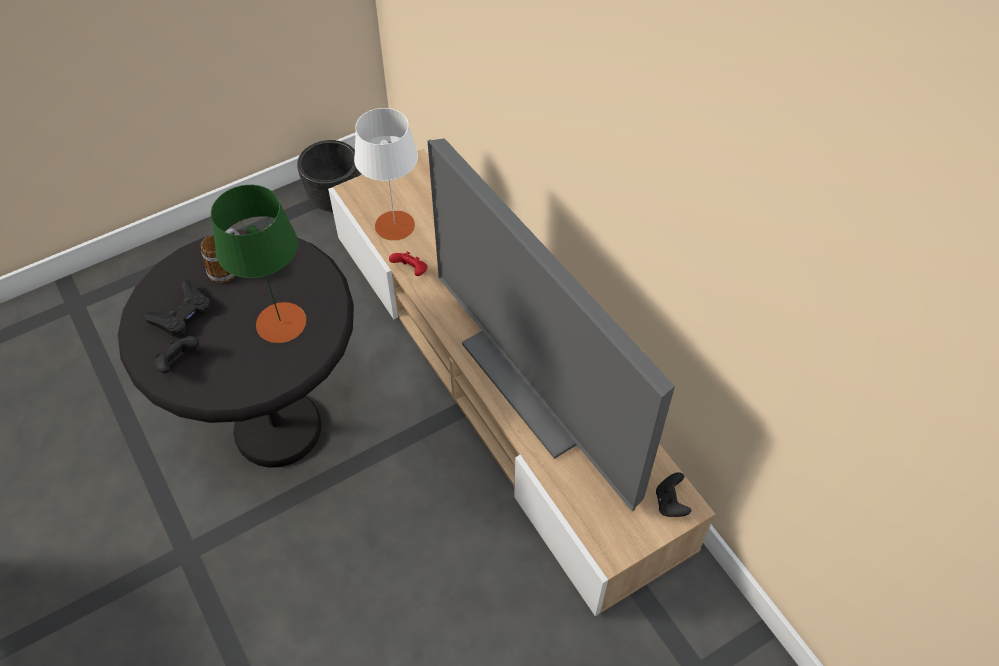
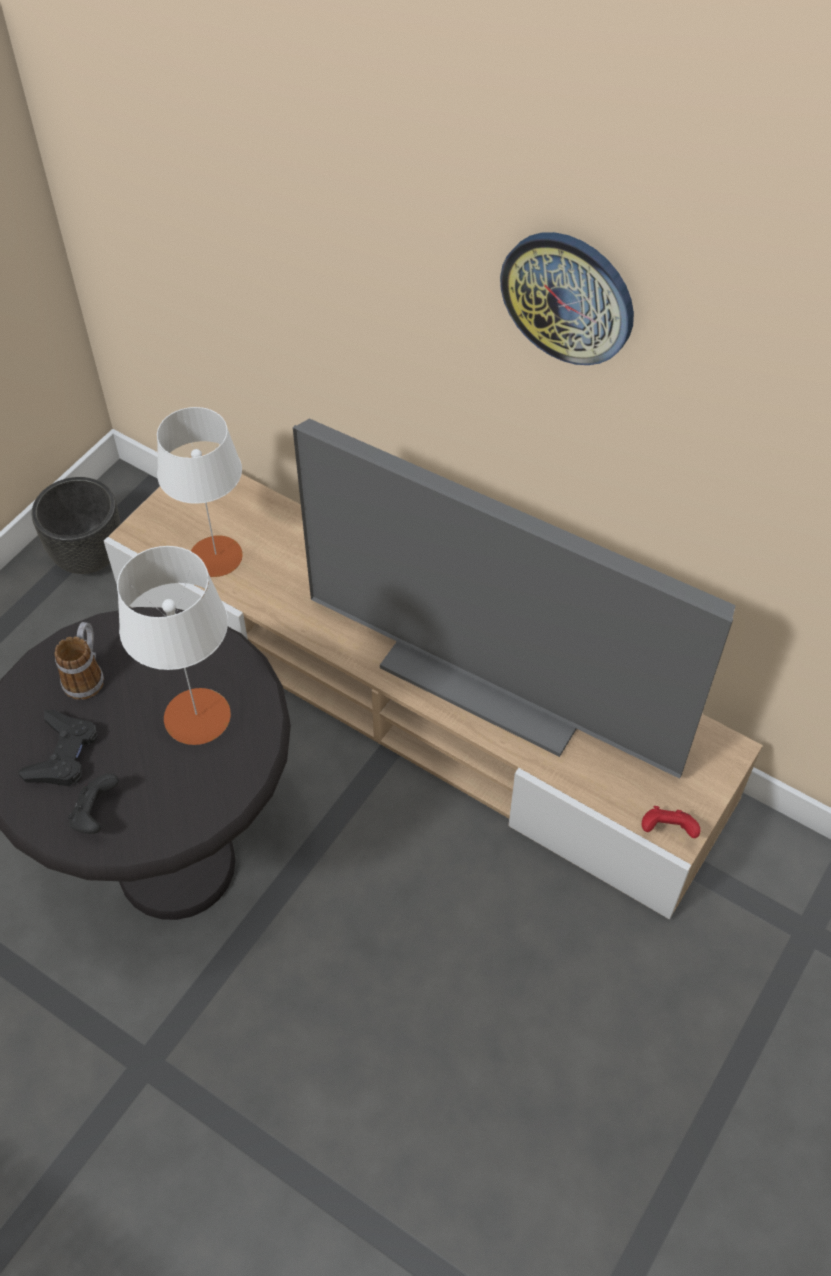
camera: 25 degrees left, 0 degrees up
(281, 323) = (197, 717): green table lamp -> white table lamp
(411, 271) = (268, 604): red game controller -> red game controller (667, 830)
(627, 99) = (568, 297): none -> wall clock
(670, 503) = (710, 753): black game controller -> none

